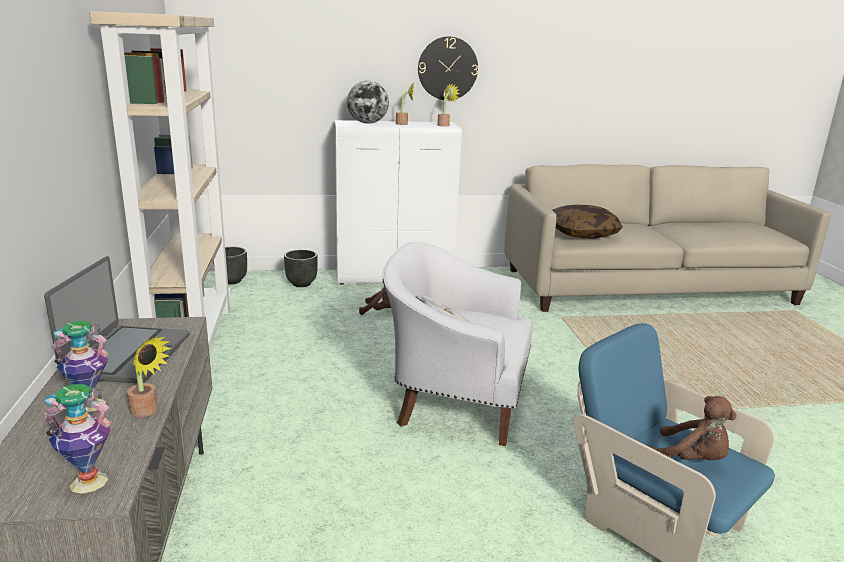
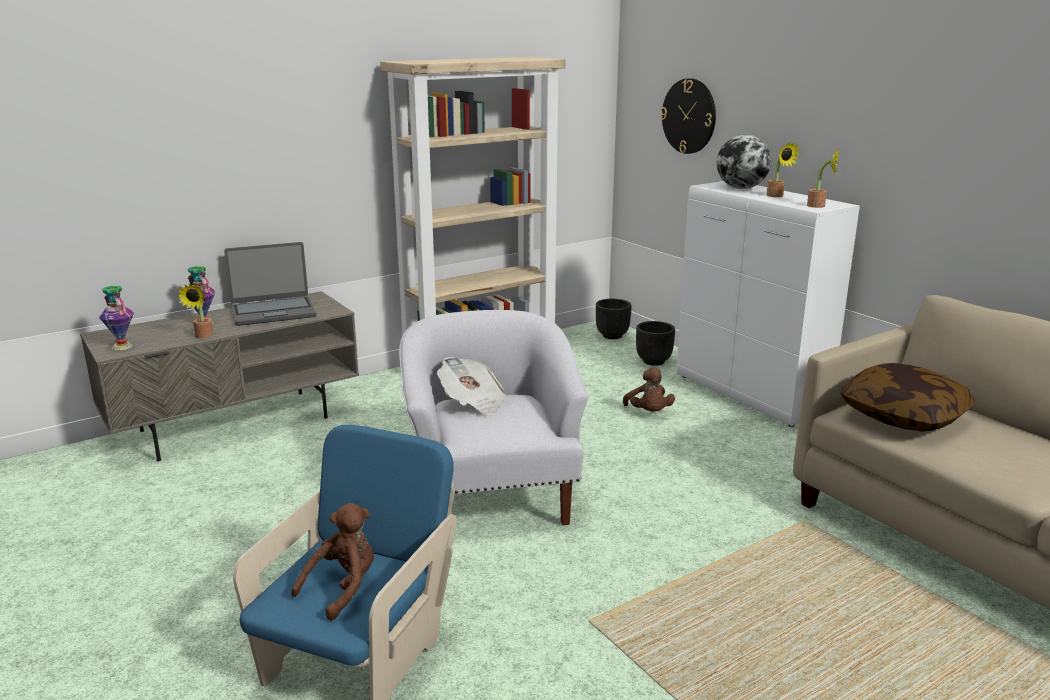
camera: 65 degrees right, 0 degrees up
(447, 68) = (865, 127): wall clock -> wall clock (689, 116)
(692, 459) = (343, 588): brown plush toy -> brown plush toy turned 150 degrees counterclockwise

